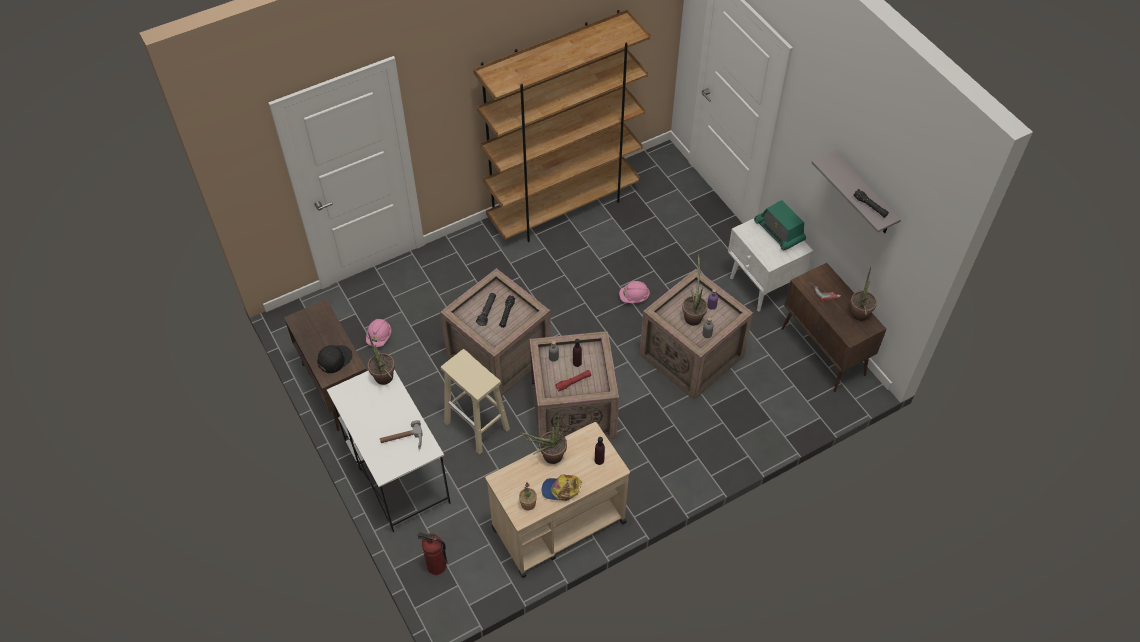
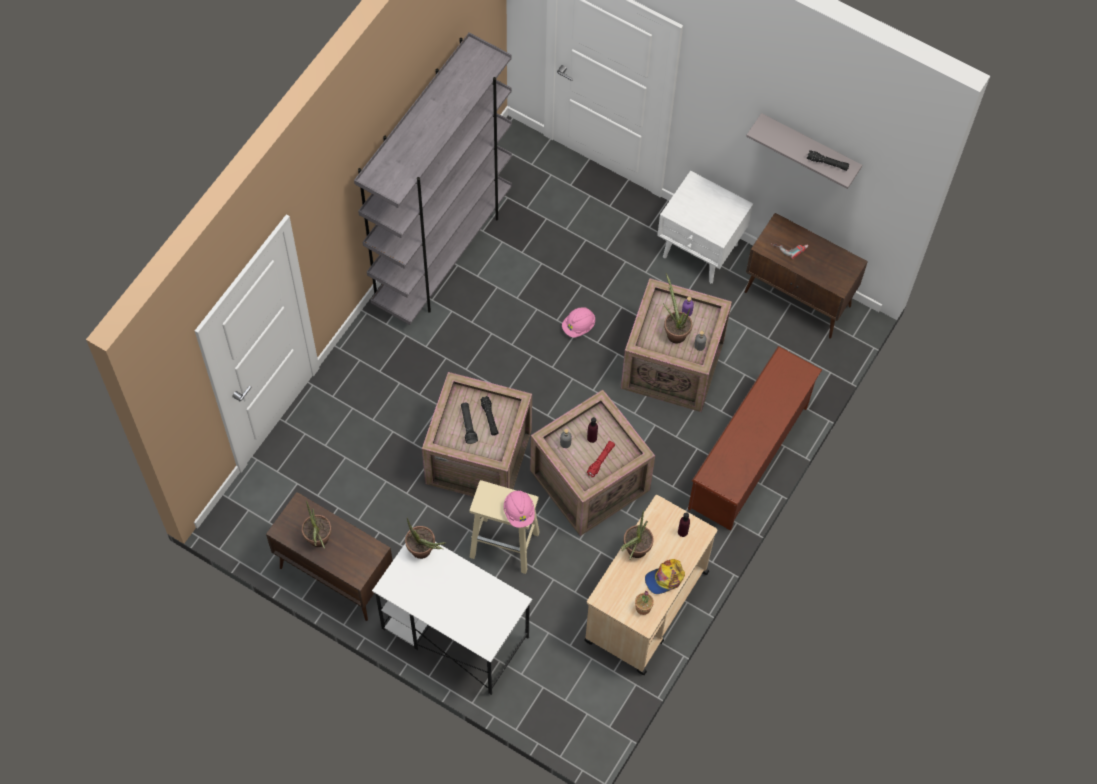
camera: 30 degrees left, 10 degrees up
(334, 359) = (351, 553): black cap -> none
(379, 337) = (341, 498): pink hard hat -> pink hard hat (519, 512)
(403, 442) = (484, 606): hammer -> none
(436, 566) = (555, 706): fire extinguisher -> none
(564, 207) = (442, 252): brown bookcase -> grey bookcase
(713, 451) = (749, 458): none -> brown shoe rack
(779, 232) = (709, 196): radio -> none
(858, 317) = (835, 260): potted plant -> potted plant (319, 542)

